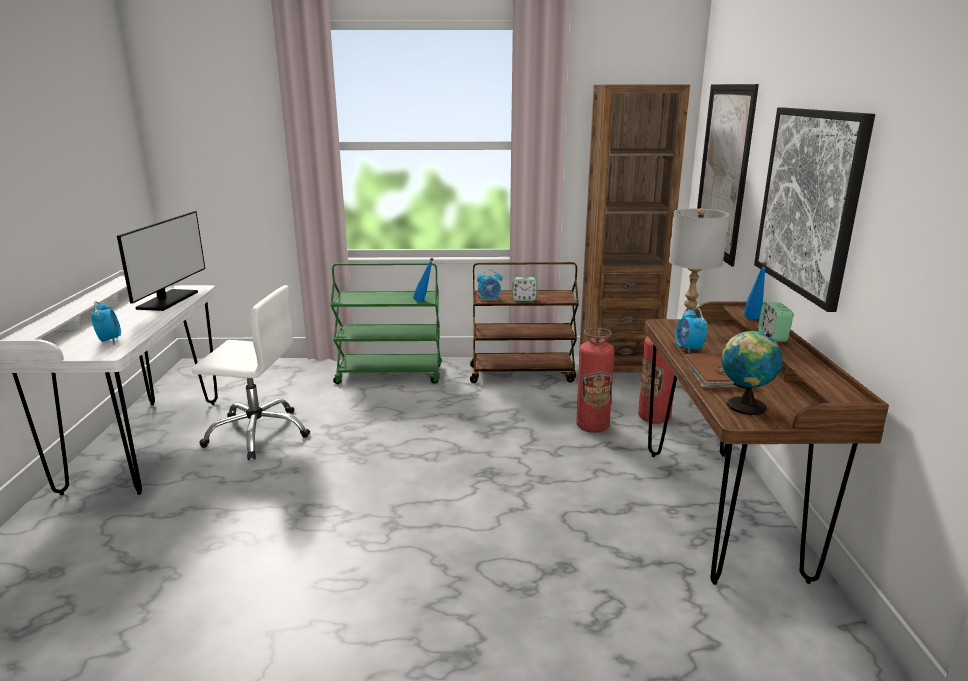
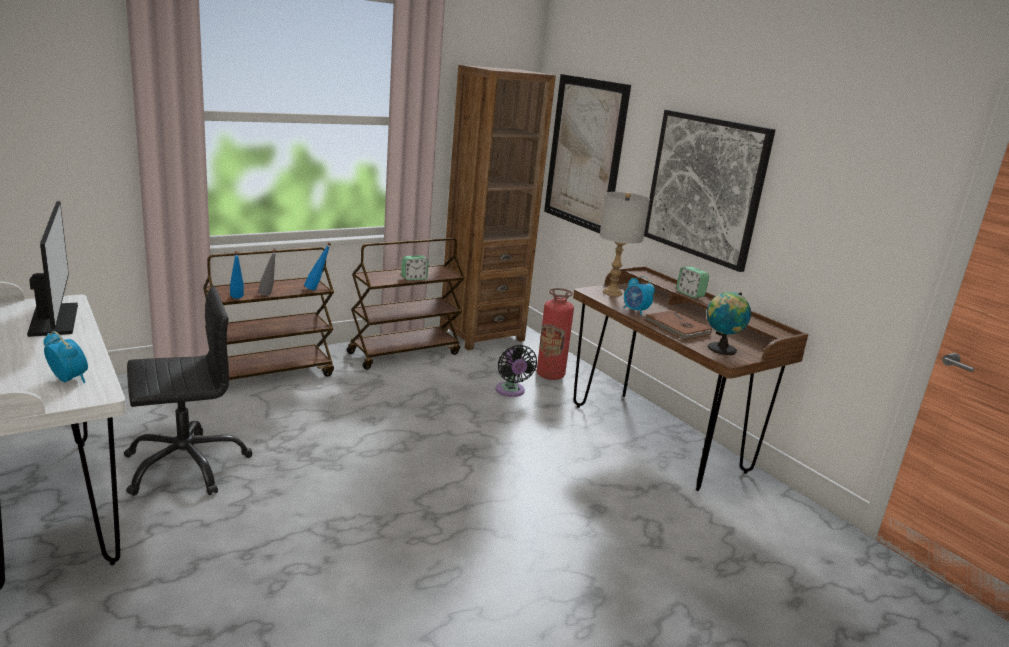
camera: 35 degrees left, 0 degrees up
(258, 433) = (185, 465): white office chair -> black office chair
(377, 302) = (269, 296): none -> grey bottle
(390, 375) = (270, 375): green cart -> brown cart
(489, 299) = (381, 281): alarm clock -> none
(592, 426) = (511, 391): fire extinguisher -> black fan
(752, 320) = (661, 281): blue bottle -> blue bottle (237, 299)

